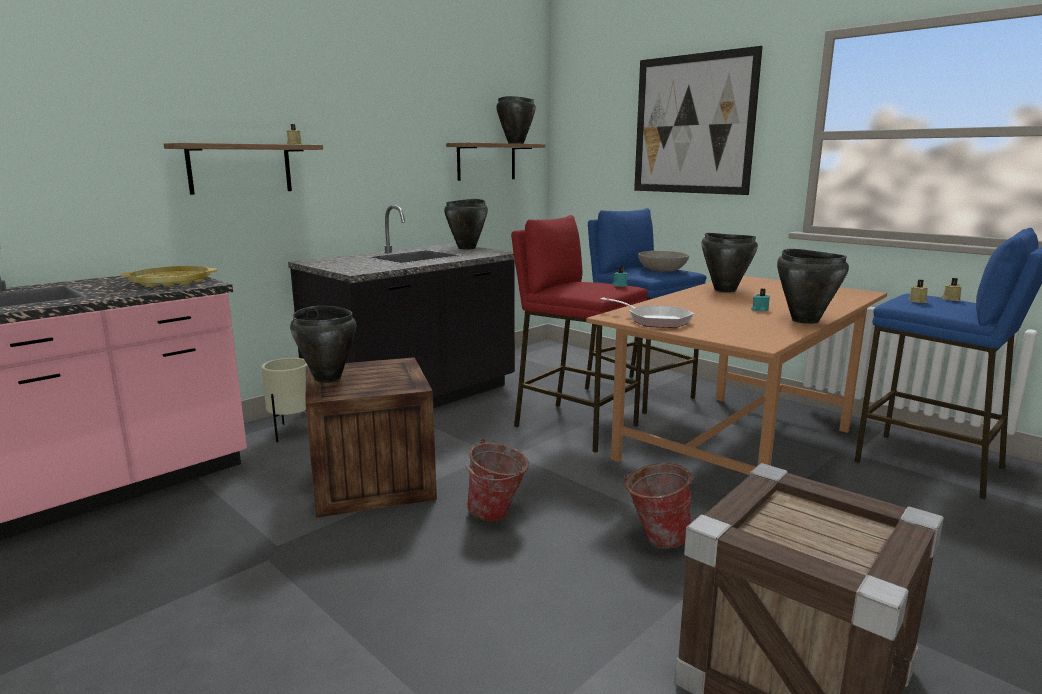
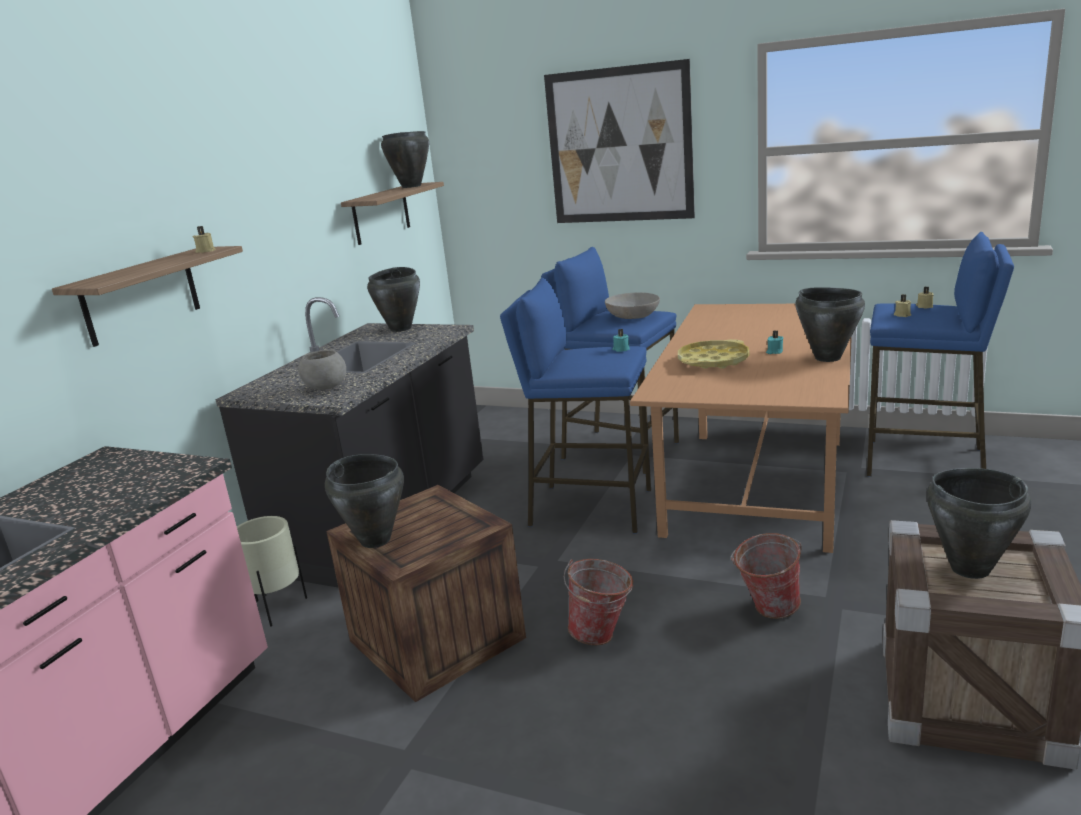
camera: 20 degrees left, 5 degrees up
(171, 282) = (142, 475): yellow tray -> yellow tray (713, 361)
(361, 266) = (325, 388): none -> grey bowl
(575, 426) = (590, 507): red stool -> blue stool
(655, 320) = (700, 389): frying pan -> none
(724, 290) = (712, 330): black cooking pot -> black cooking pot (969, 568)

